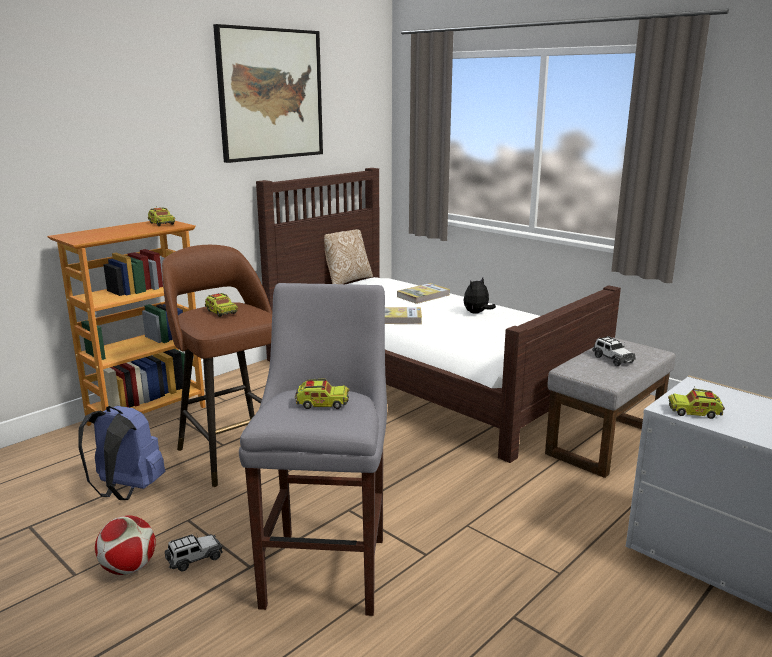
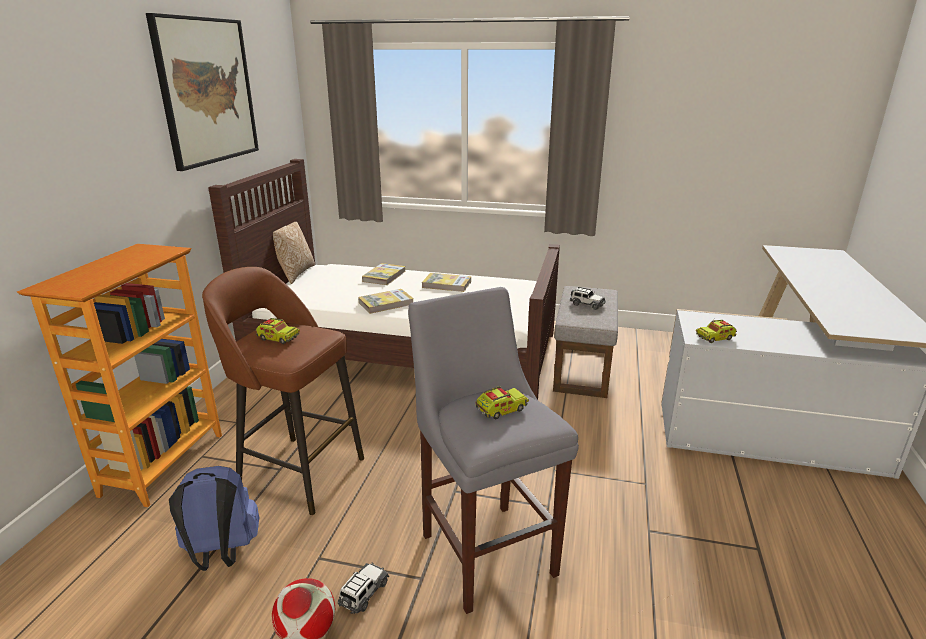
camera: 30 degrees left, 5 degrees up
(161, 223) = (145, 251): toy truck -> none
(477, 313) = (446, 284): plush toy -> book

